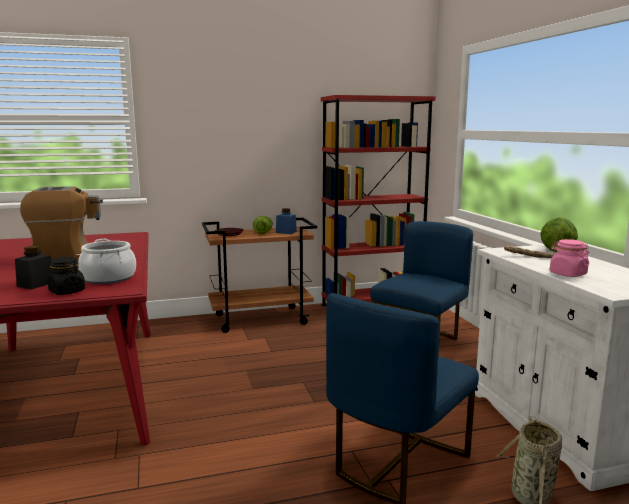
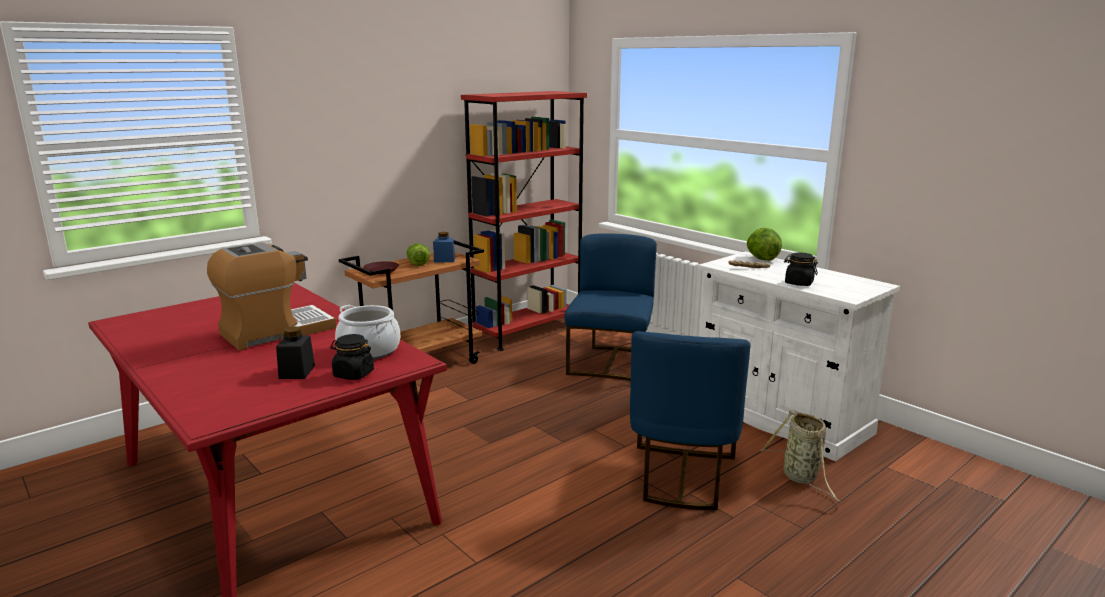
camera: 25 degrees left, 5 degrees up
(567, 274) = (798, 283): pink jar -> black jar

